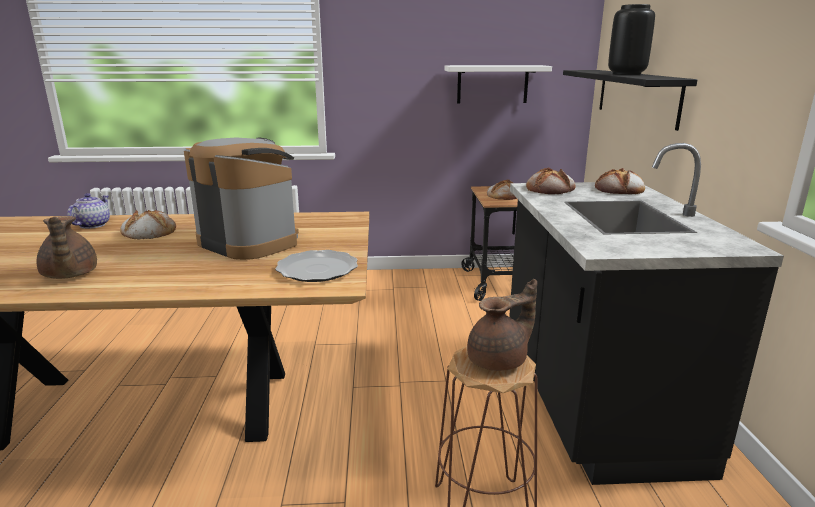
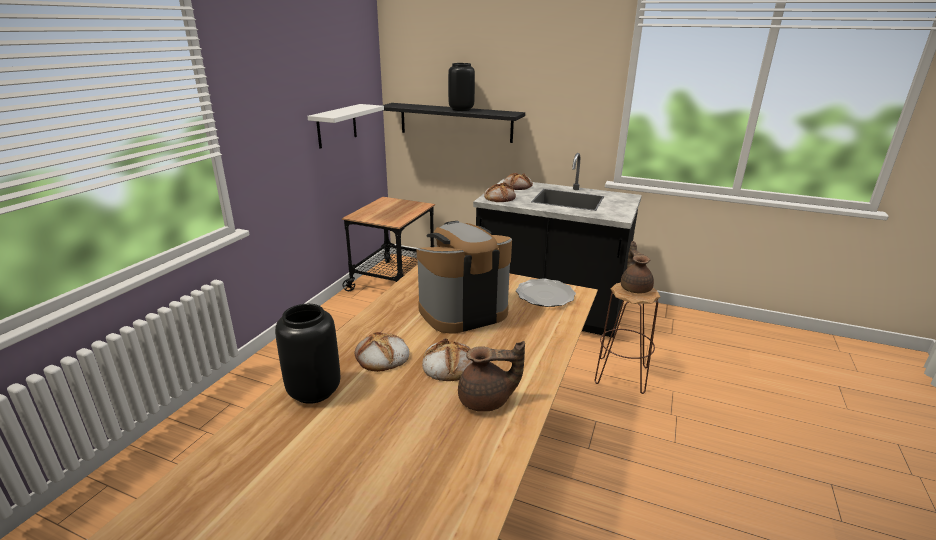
camera: 65 degrees left, 5 degrees up
(92, 225) = (314, 392): teapot -> black vase
(504, 195) = (384, 215): bread -> bread (448, 364)

